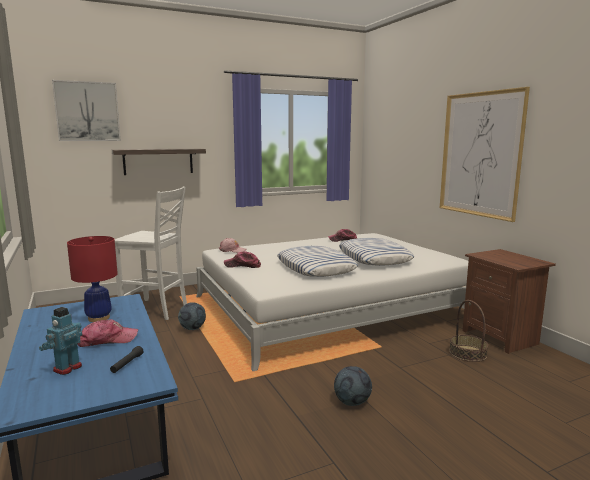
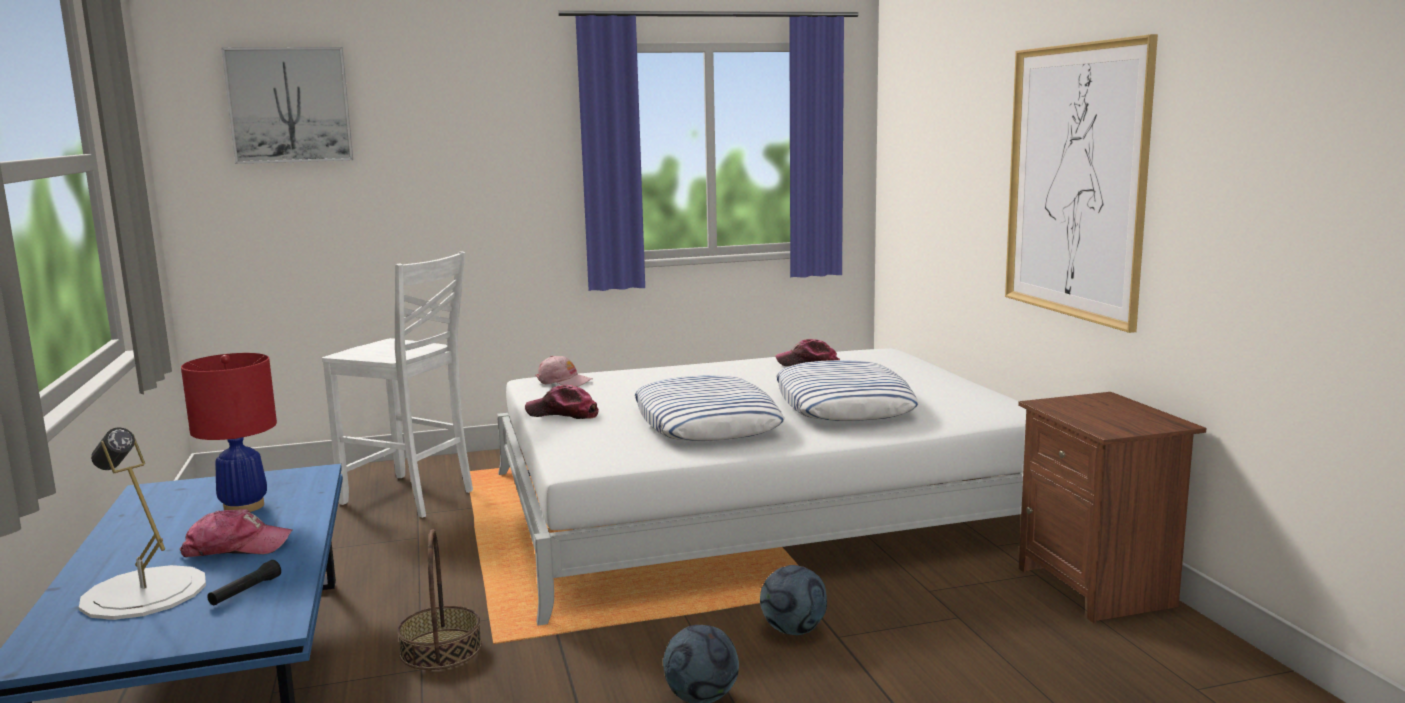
camera: 10 degrees right, 0 degrees up
(67, 368) = (143, 592): toy robot -> white table lamp
(158, 161) = (429, 199): shelf -> none
(192, 328) = (463, 537): football -> football (794, 630)
(467, 353) = (1001, 616): basket -> basket (440, 649)

